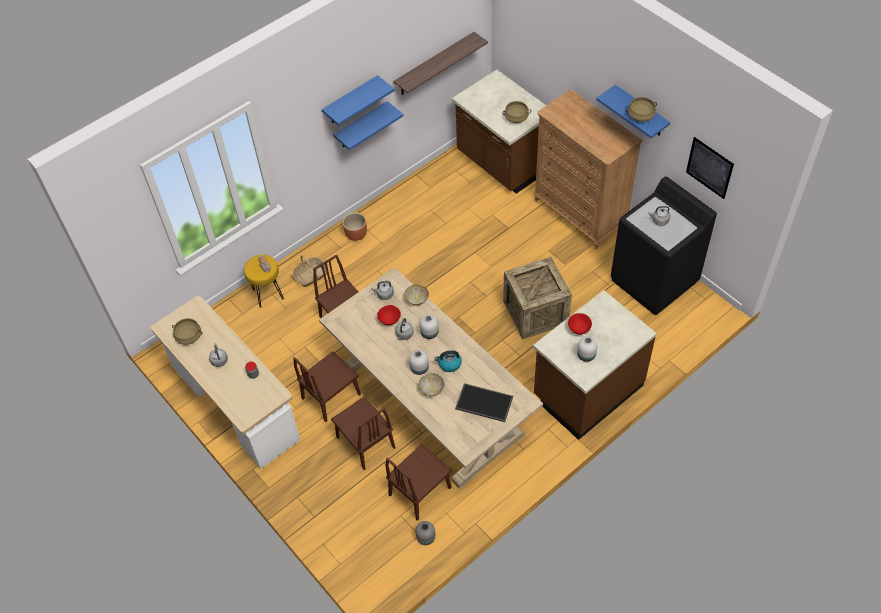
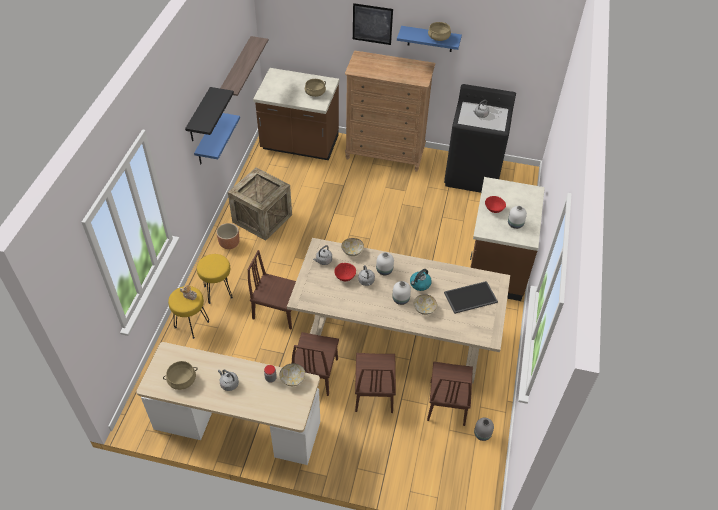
camera: 40 degrees left, 5 degrees down
(268, 386) = (292, 379): none -> bowl
(311, 276) = (218, 292): basket -> yellow stool
(351, 101) = (199, 116): blue shelf -> black shelf
(365, 442) = (374, 392): brown chair -> brown chair turned 75 degrees clockwise
(535, 312) = (414, 232): crate -> crate (262, 218)
(709, 167) = (504, 57): picture -> picture (372, 24)

